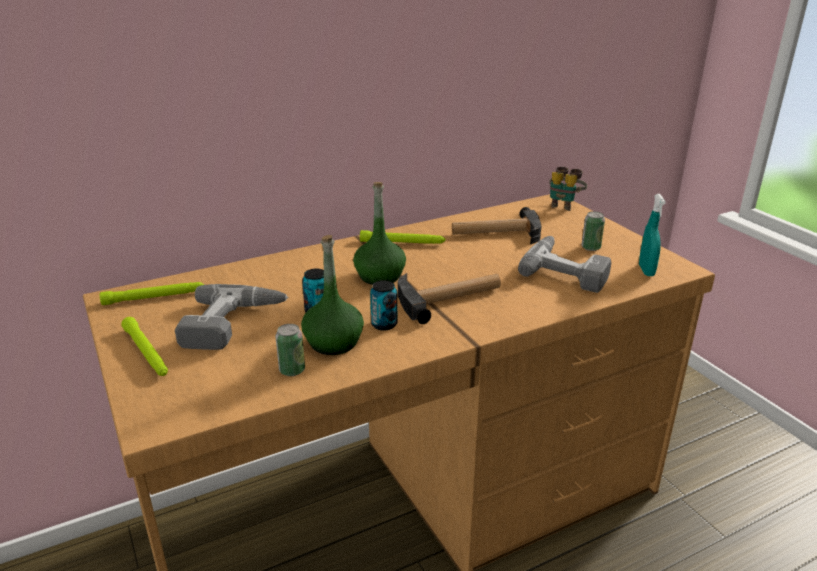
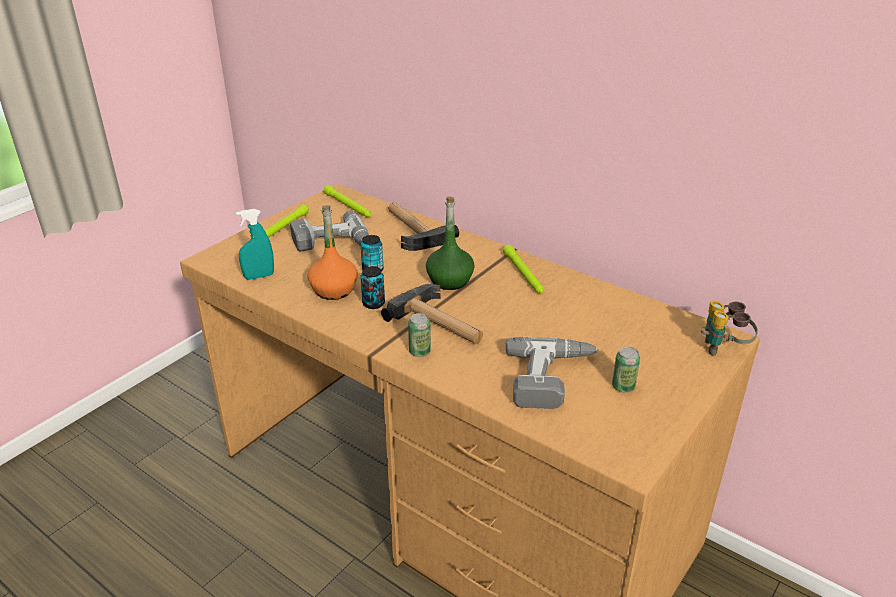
camera: 65 degrees right, 5 degrees up
(292, 370) = (289, 285): can -> can (419, 351)
(333, 343) = (333, 290): green bottle -> orange bottle
(495, 233) = (596, 318): hammer -> hammer (413, 230)
(646, 271) = (601, 435): turquoise spray bottle -> turquoise spray bottle (259, 276)

